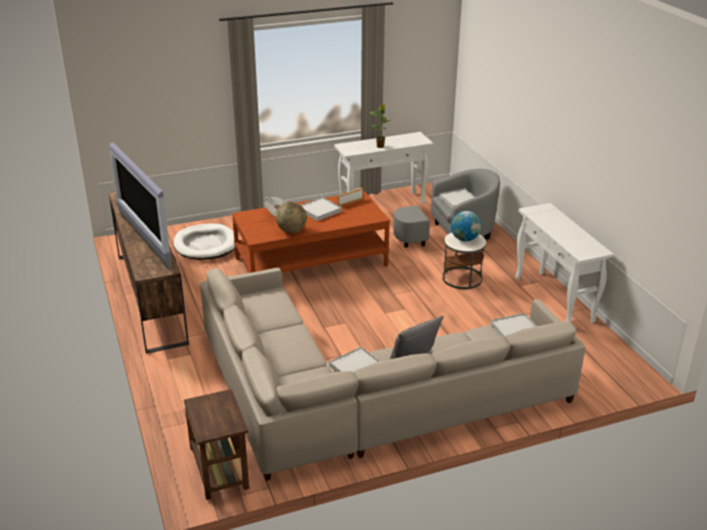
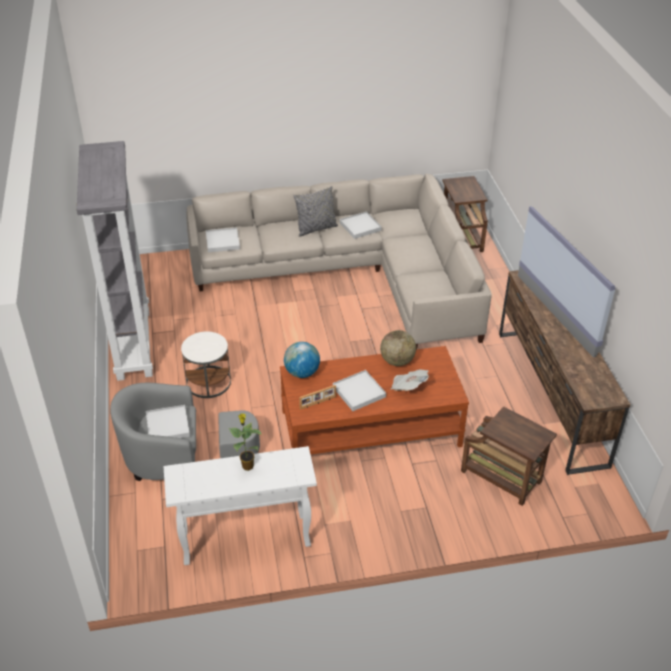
camera: 170 degrees left, 10 degrees up
(205, 245) = (503, 478): white dog bed -> brown side table
(465, 239) = (204, 346): globe -> globe (302, 372)
(554, 299) = (132, 343): white console table -> grey bookcase

